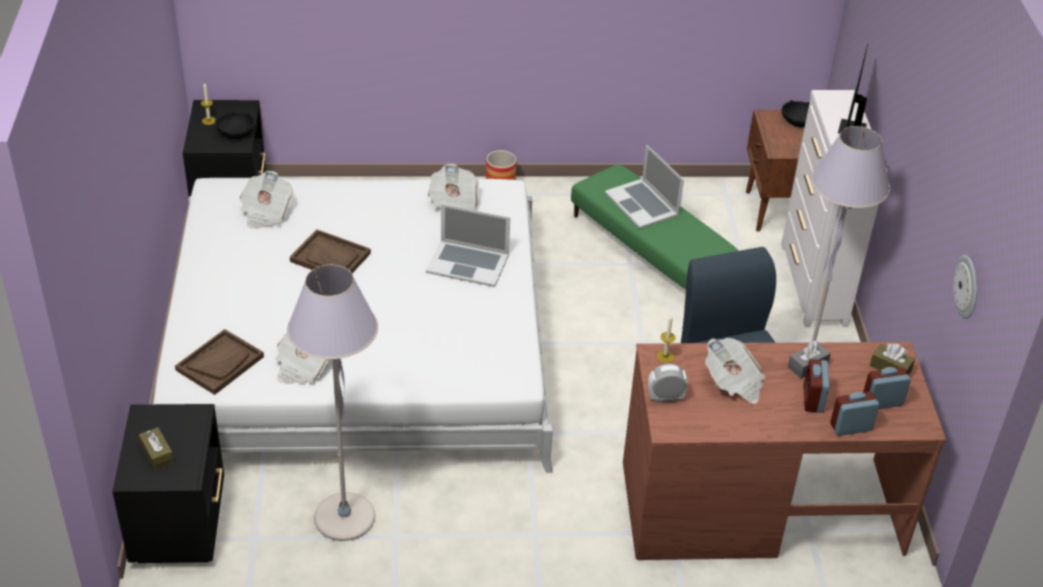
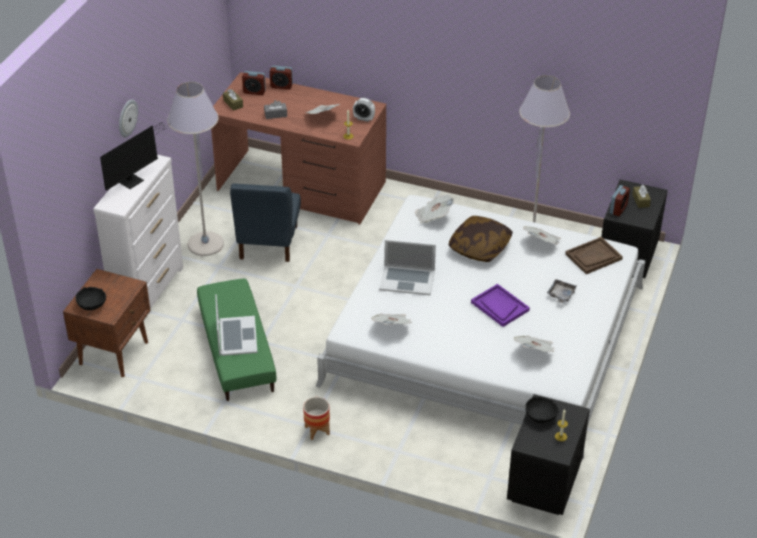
camera: 155 degrees left, 0 degrees up
(253, 293) = (561, 295): none -> grey tray
(330, 257) = (499, 306): brown tray -> purple tray
(392, 333) = (480, 247): none -> pillow
(468, 263) = (407, 280): laptop -> laptop turned 150 degrees clockwise
(483, 365) = (433, 217): none -> newspaper
(813, 399) = (288, 101): alarm clock -> alarm clock (618, 209)
(967, 286) = (201, 46): wall clock -> wall clock (127, 118)

